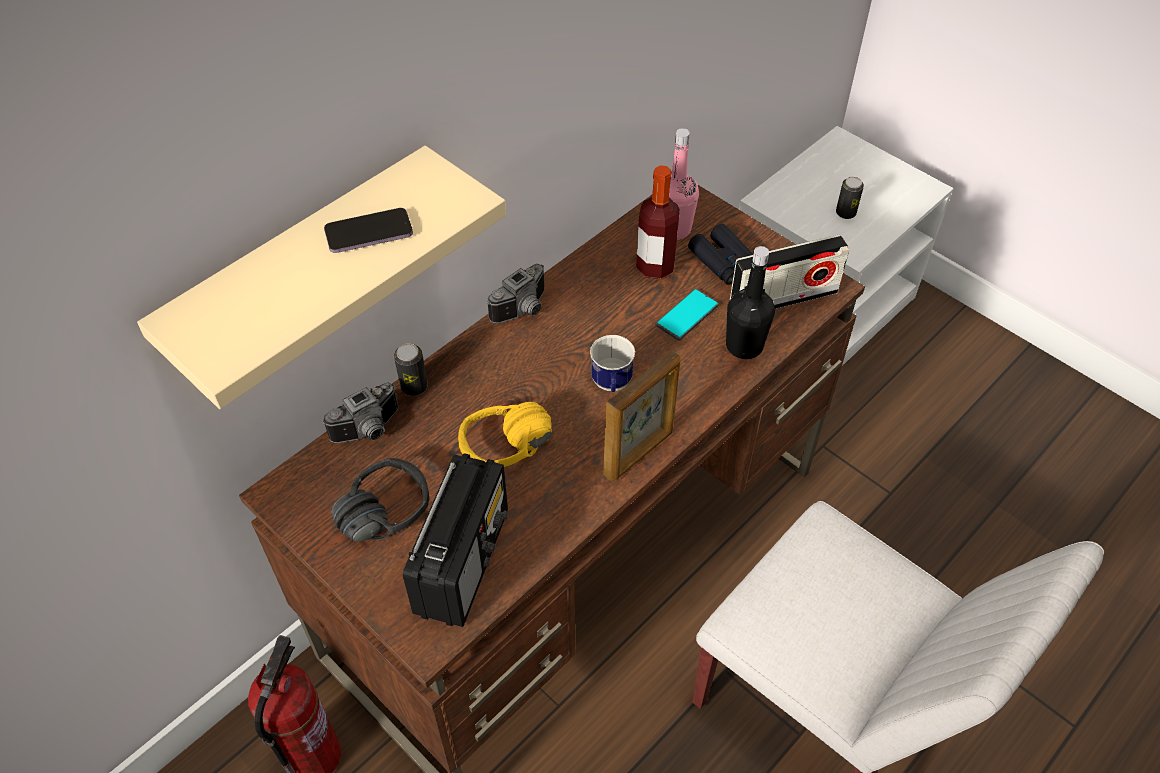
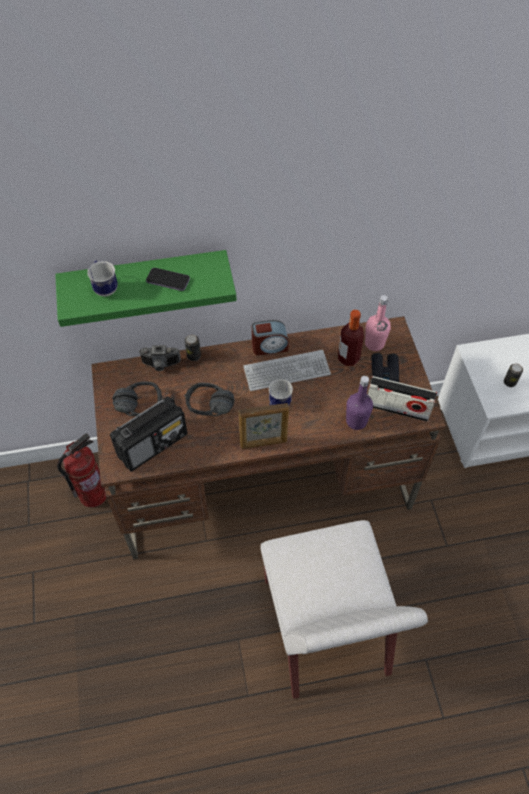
camera: 35 degrees right, 5 degrees up
(260, 298) = (104, 287): none -> mug
(304, 273) = (146, 283): beige shelf -> green shelf
(512, 456) = (208, 411): yellow headphones -> black headphones
(524, 310) = (269, 346): camera -> alarm clock
(582, 331) = (286, 371): none -> keyboard
(687, 315) = (342, 391): phone -> none
(744, 346) = (356, 421): black bottle -> purple bottle

